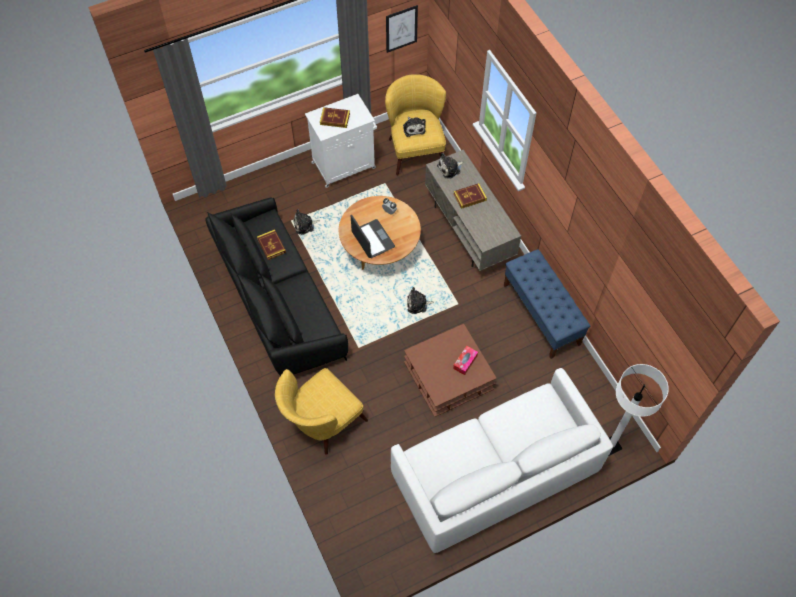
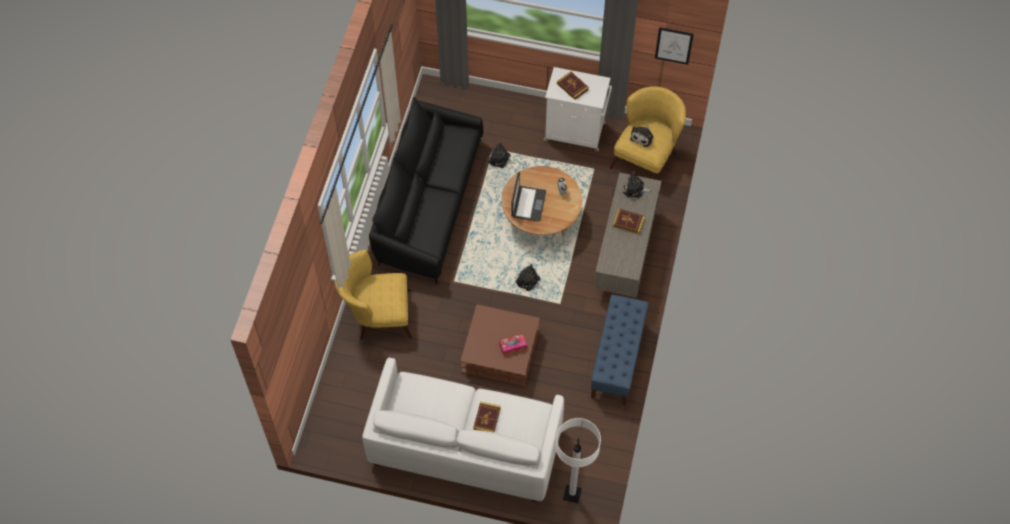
camera: 40 degrees right, 0 degrees up
(271, 245) = (449, 156): book -> book (487, 419)

